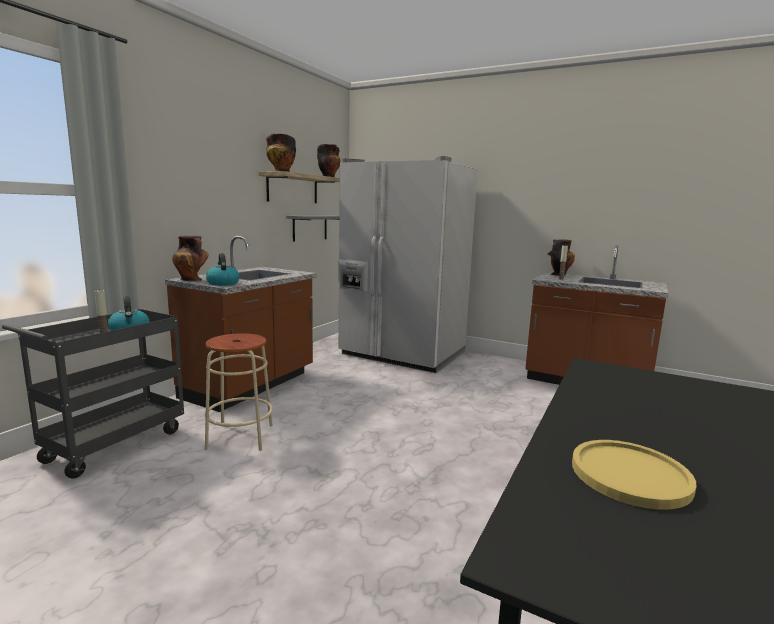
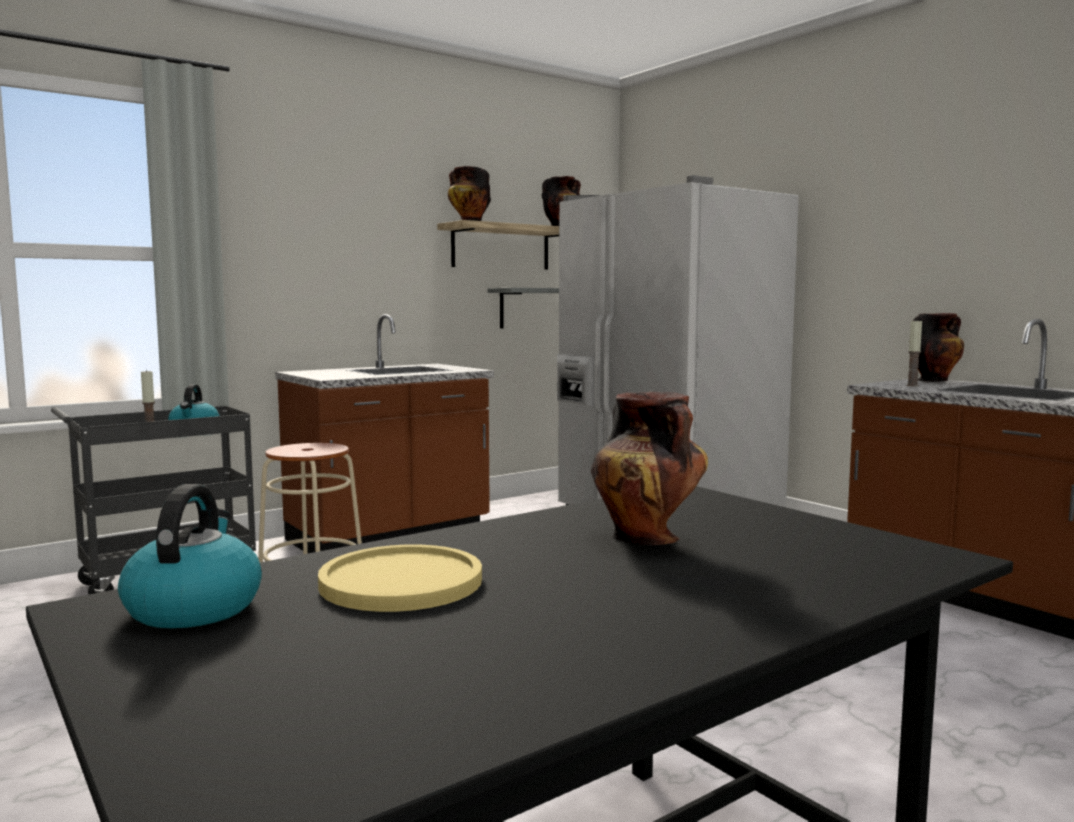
camera: 25 degrees right, 5 degrees down
(192, 280) = (304, 372): vase -> vase (648, 539)
(222, 283) = (331, 376): kettle -> kettle (194, 607)

